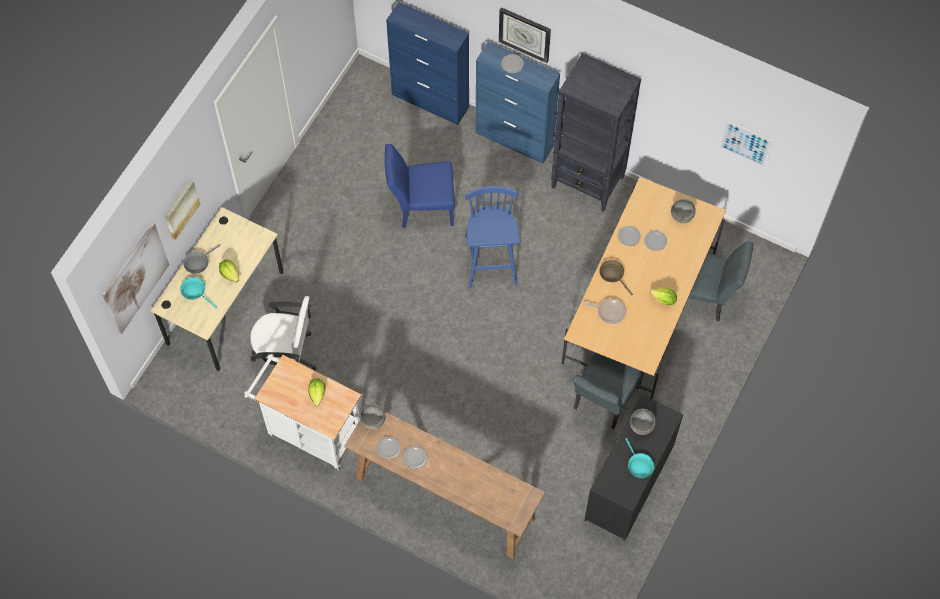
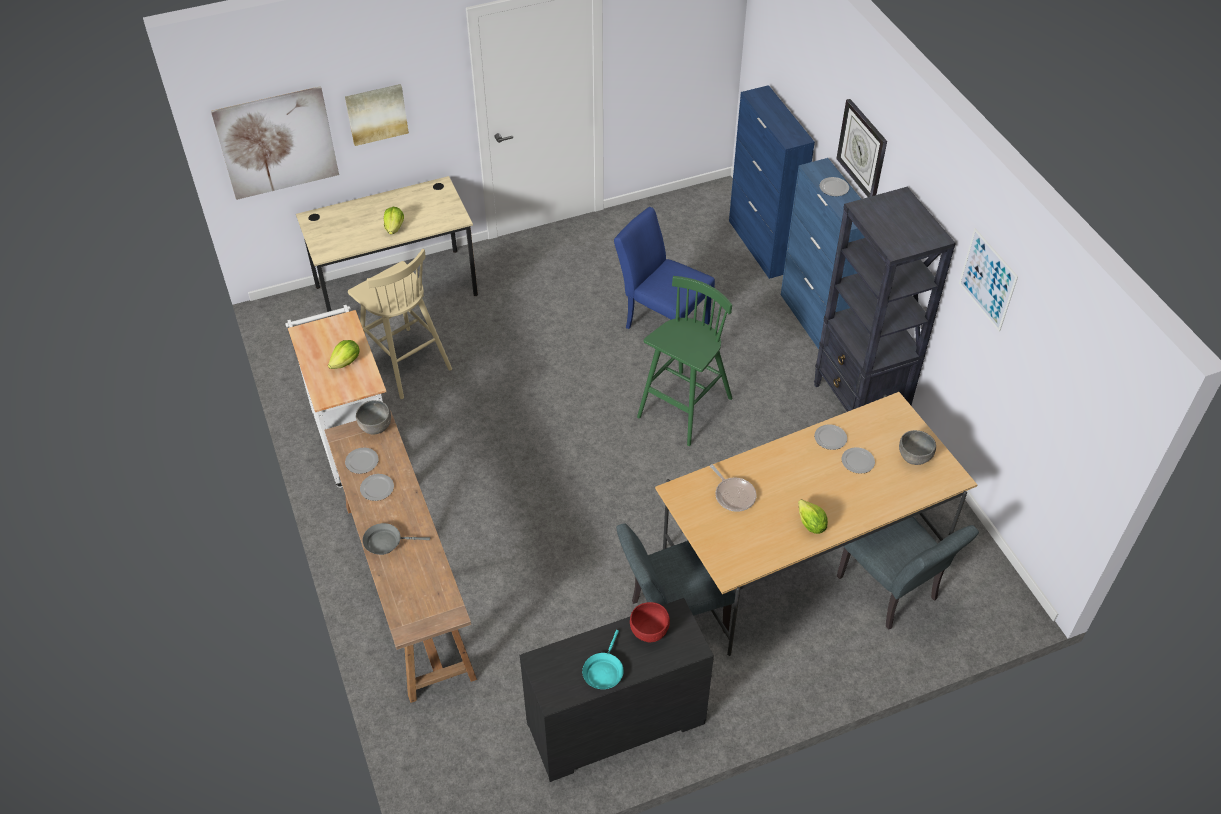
camera: 40 degrees right, 15 degrees down
(195, 291) = (349, 223): turquoise frying pan -> none
(198, 263) = (378, 204): grey frying pan -> grey frying pan (386, 542)
(287, 356) = (404, 362): white office chair -> beige stool
(491, 261) = (683, 409): blue stool -> green stool
(613, 275) = (774, 462): brown frying pan -> none
(641, 426) = (649, 632): grey bowl -> red bowl
(745, 143) = (1043, 392): picture -> picture (987, 280)

